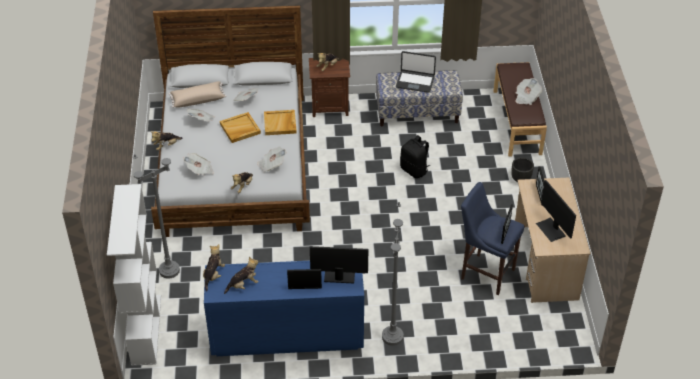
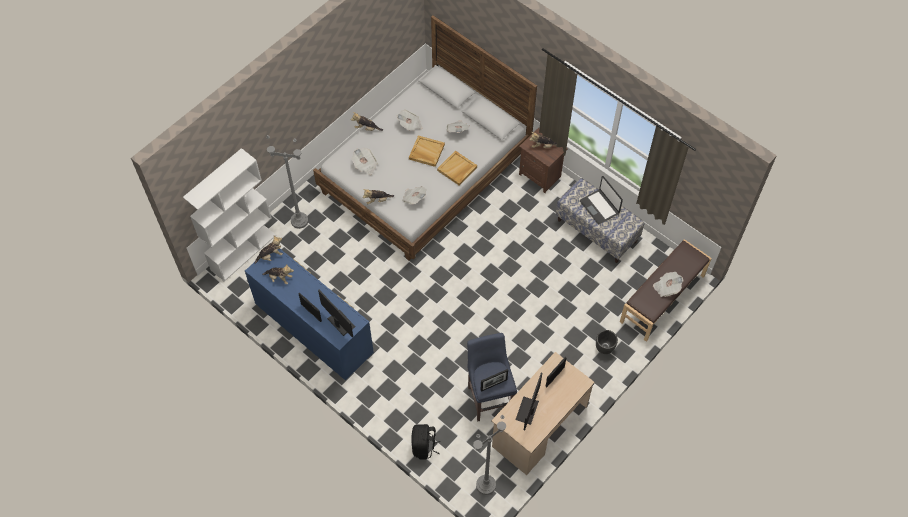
camera: 45 degrees right, 15 degrees up
(198, 99) = (426, 105): beige pillow -> none
(392, 336) = (375, 388): grey floor lamp -> grey floor lamp (486, 485)
(414, 170) = (538, 276): black backpack -> black backpack (424, 447)

